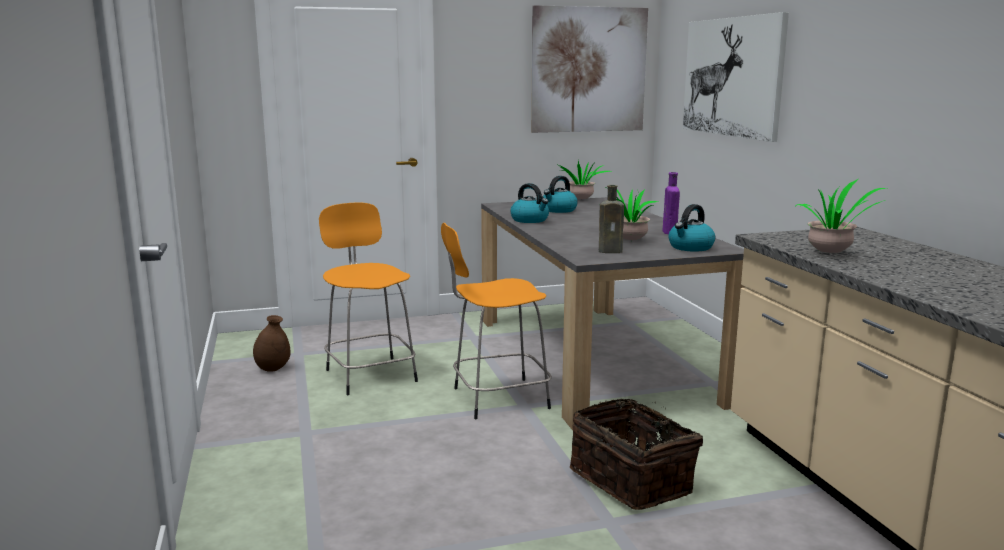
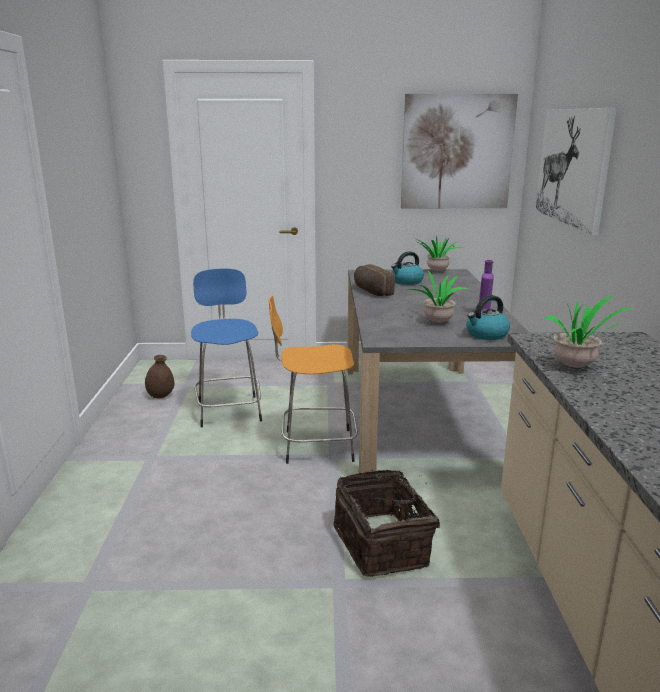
camera: 15 degrees right, 5 degrees up
(370, 374) = (229, 410): orange stool -> blue stool
(530, 220) = (371, 291): kettle -> bread
(612, 251) = (409, 333): brown bottle -> none

